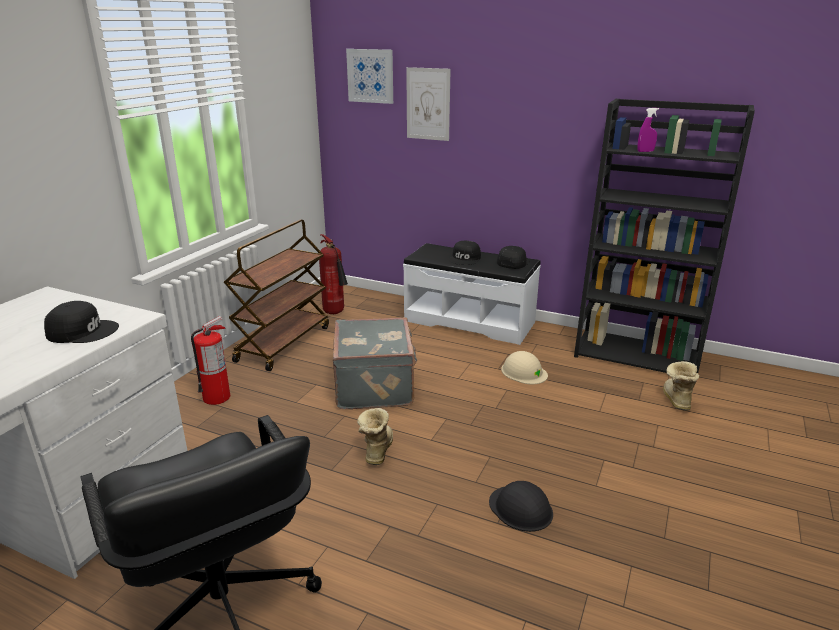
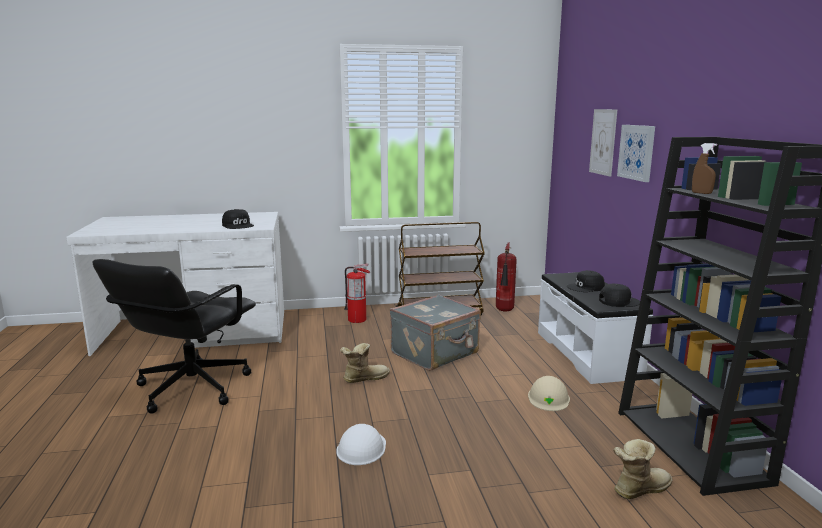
camera: 55 degrees right, 10 degrees down
(370, 76) = (577, 117): picture -> picture (636, 152)
(521, 508) = (361, 448): black hard hat -> white hard hat
(645, 151) = (701, 193): purple spray bottle -> brown spray bottle

